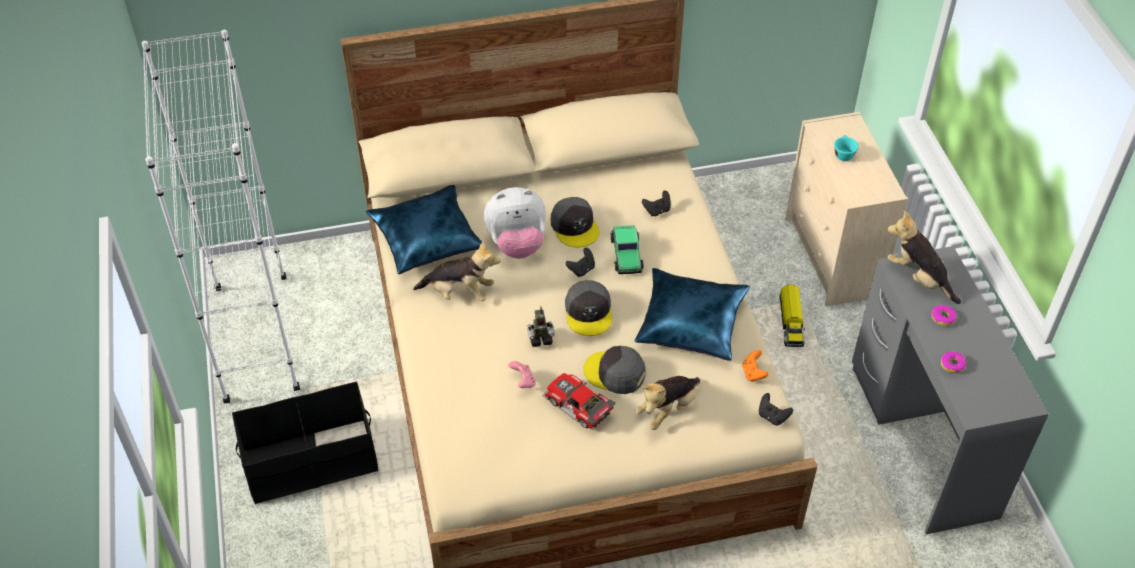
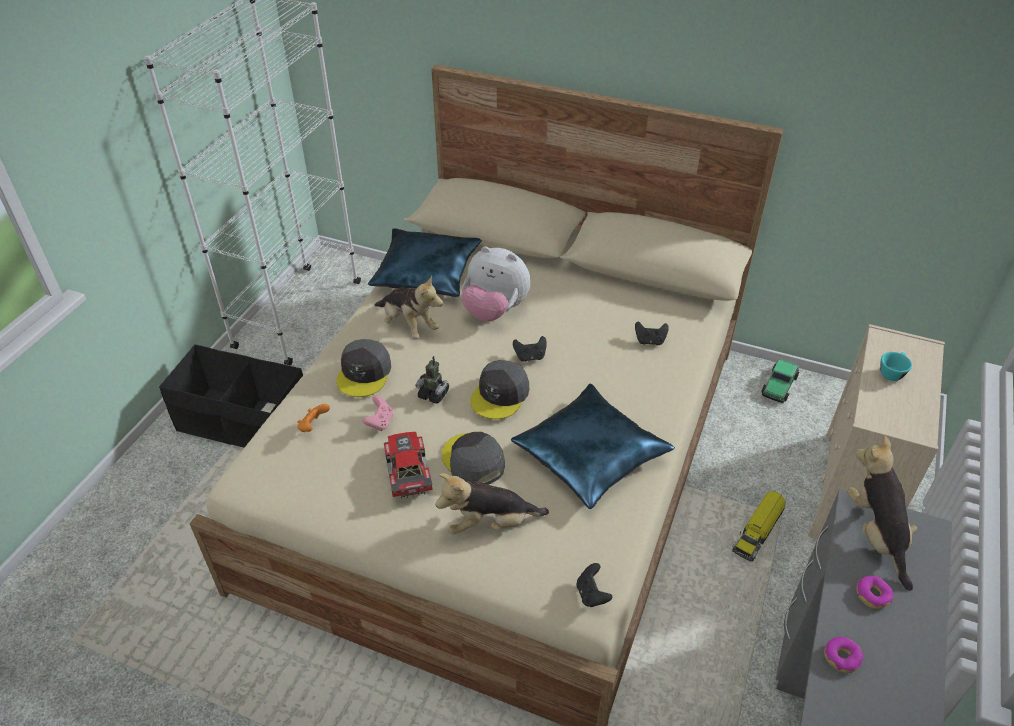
camera: 35 degrees right, 5 degrees down
(575, 226) = (560, 320): grey cap -> grey cap (364, 373)
(626, 255) = (584, 364): toy car -> toy car (779, 385)
(753, 373) = (610, 538): orange game controller -> orange game controller (313, 426)

